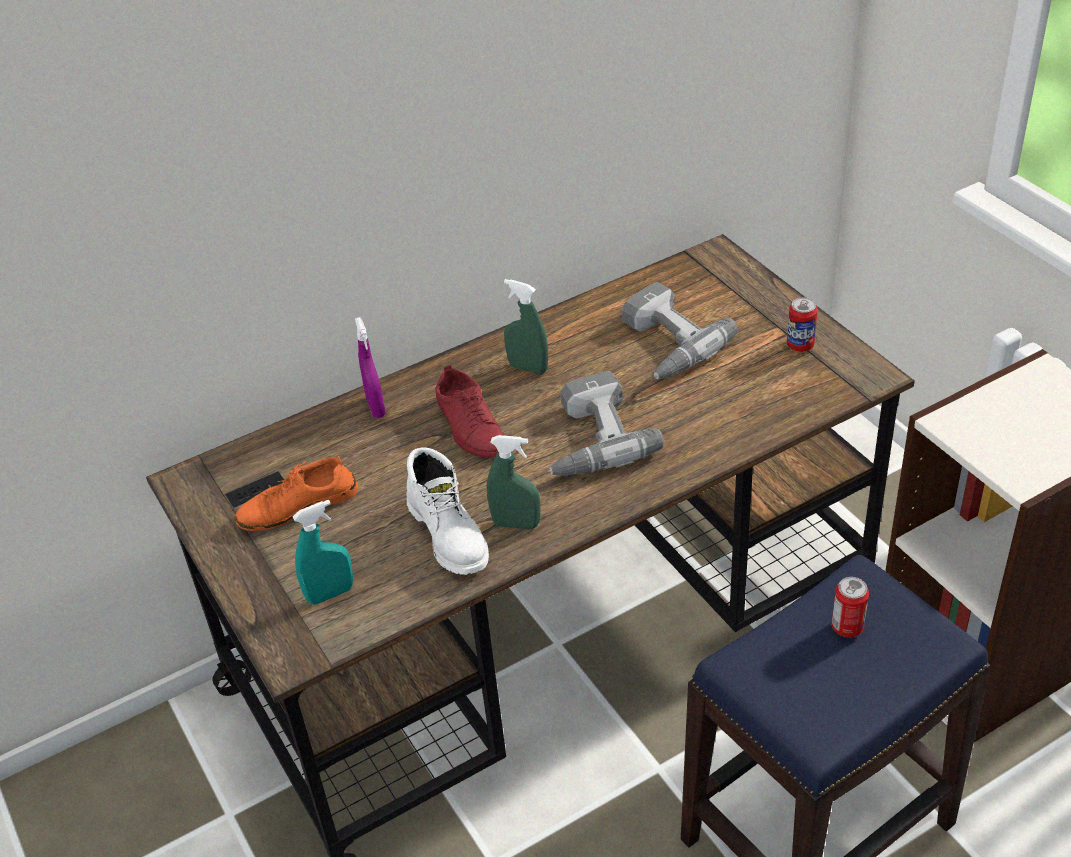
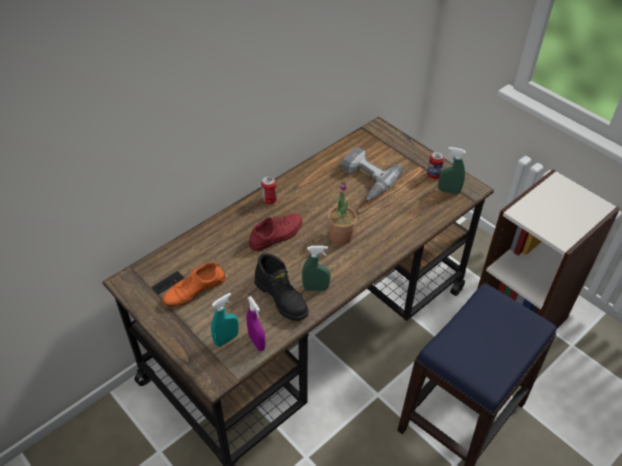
camera: 15 degrees left, 5 degrees up
(376, 407) = (221, 228): purple spray bottle -> purple spray bottle (257, 342)
(450, 534) = (282, 297): white boot -> black boot
(470, 426) = (276, 235): red shoe -> red shoe turned 90 degrees counterclockwise
(528, 368) = (298, 199): green spray bottle -> green spray bottle (449, 191)
(589, 439) = (341, 236): power drill -> potted plant
(847, 627) = (488, 322): can -> can (269, 200)

